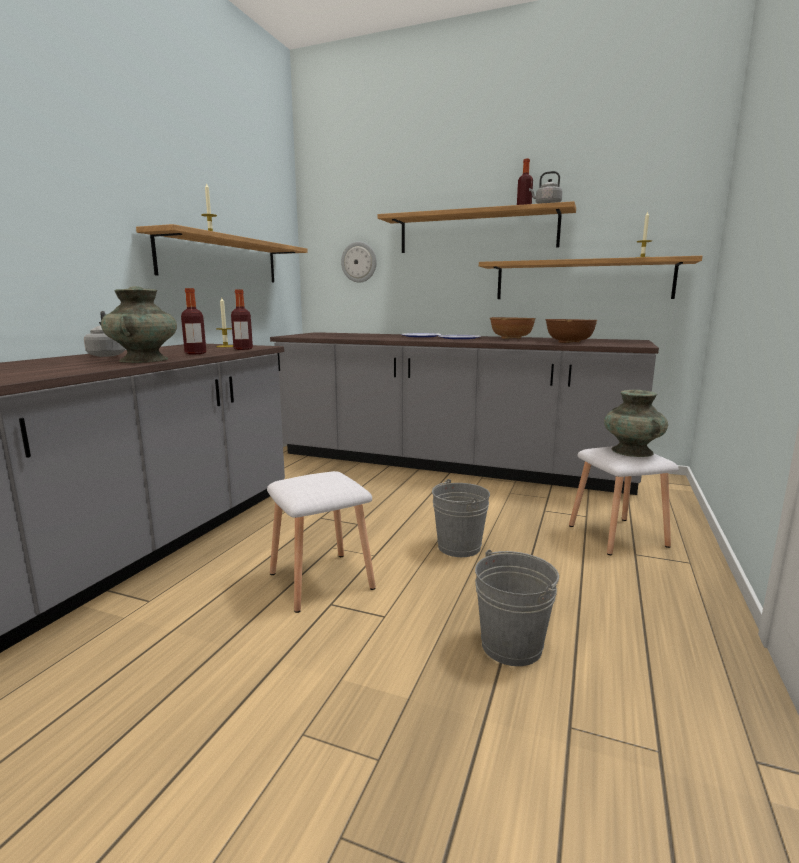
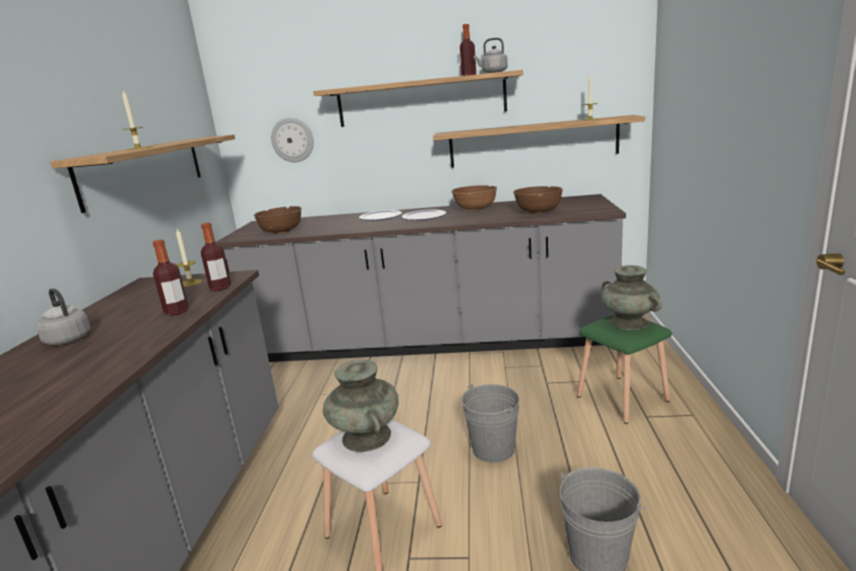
camera: 15 degrees left, 5 degrees up
(144, 360) = (133, 345): turquoise vase -> turquoise vase (366, 437)
(329, 336) = (281, 232): none -> brown bowl
(619, 536) = (623, 398): white stool -> green stool

